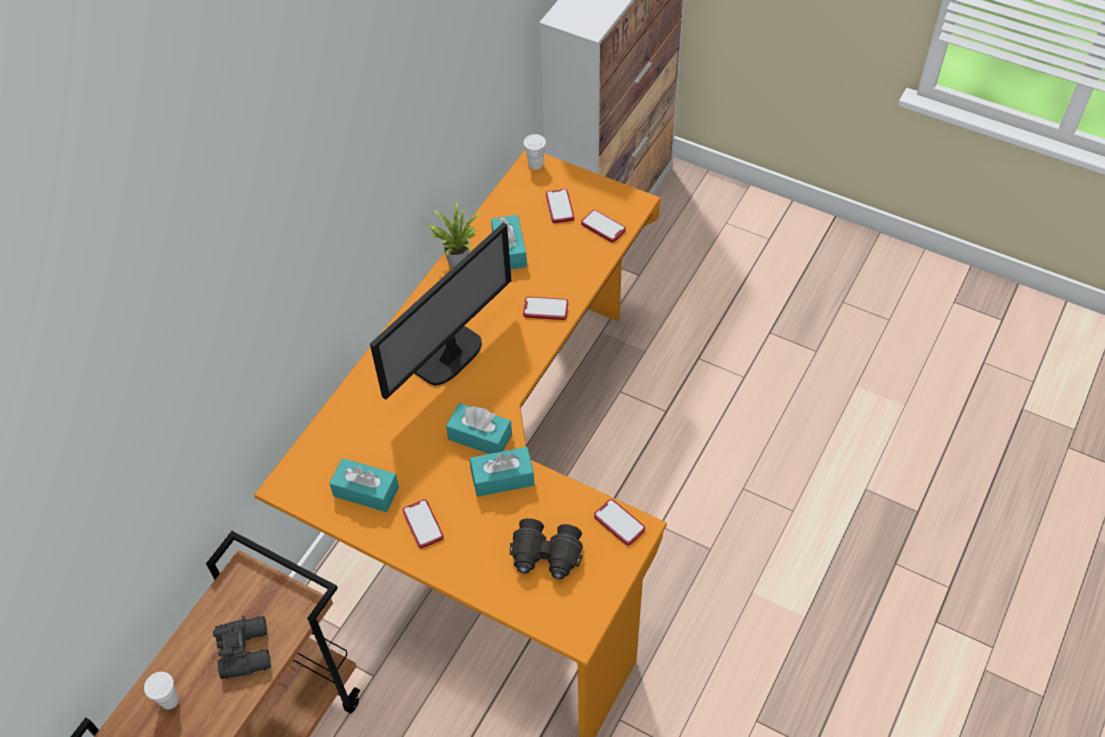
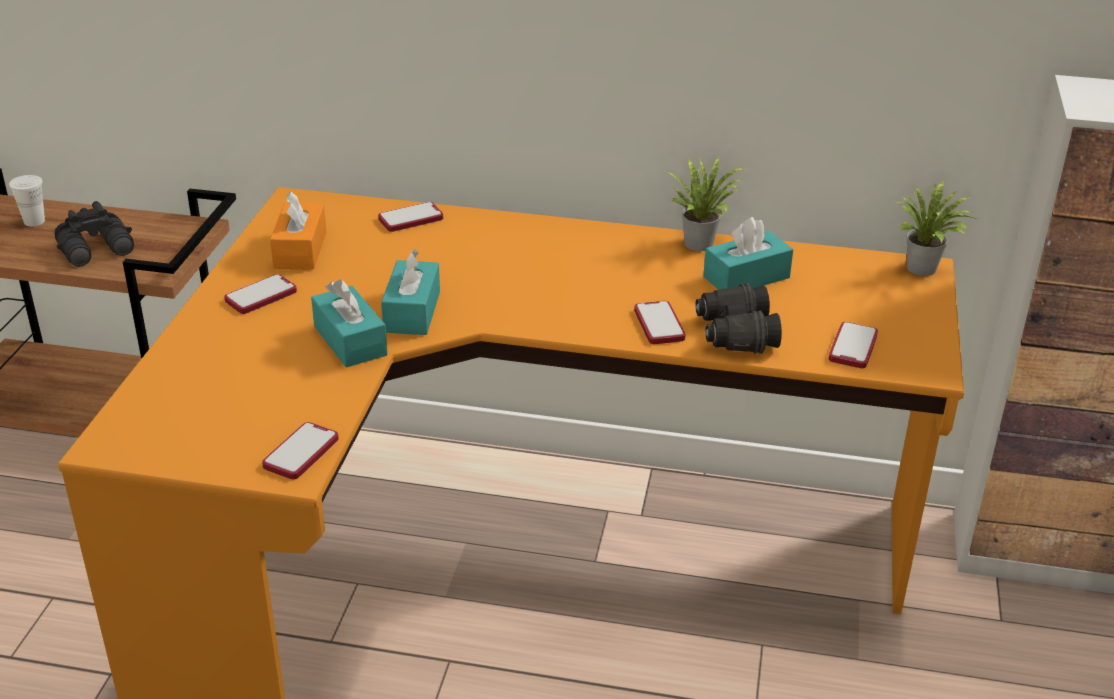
camera: 70 degrees right, 20 degrees down
(366, 491) = (300, 250): turquoise tissue box -> orange tissue box
(451, 358) = (531, 268): monitor -> none
(535, 164) = (924, 270): white cup -> potted plant
(546, 556) = (230, 398): black binoculars -> black binoculars (735, 334)
(559, 207) = (860, 303): phone -> phone (411, 219)

